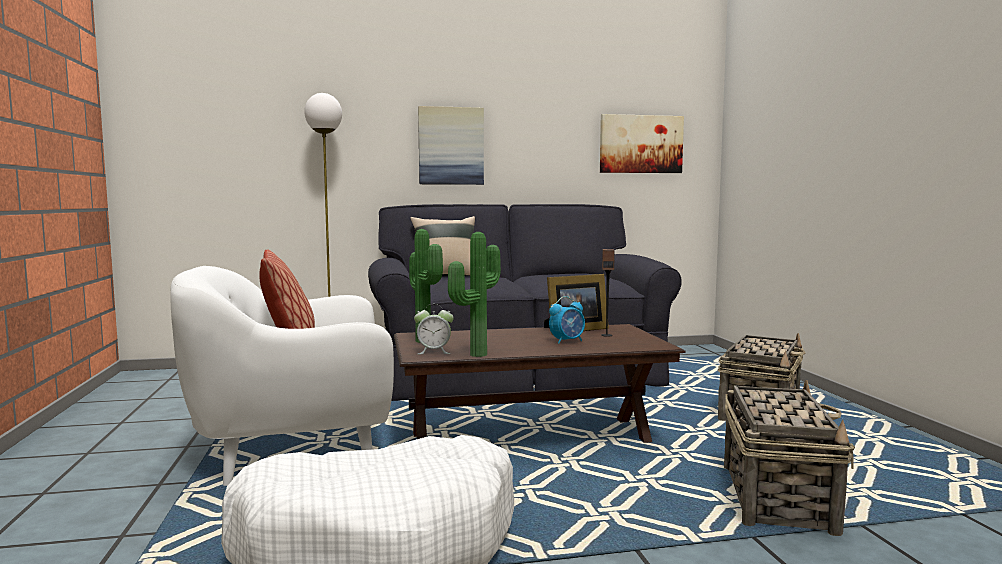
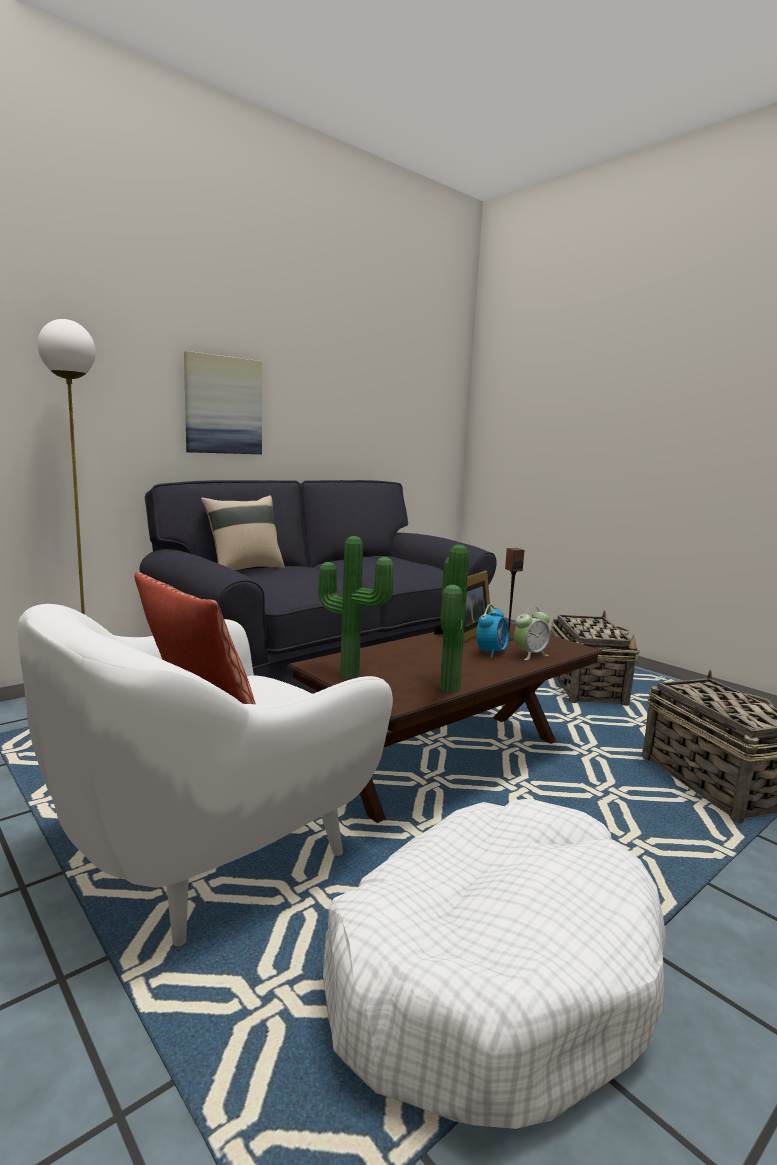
camera: 30 degrees left, 5 degrees up
(434, 352) = (395, 692): alarm clock -> alarm clock (530, 655)
(640, 144) = (407, 415): picture -> none

